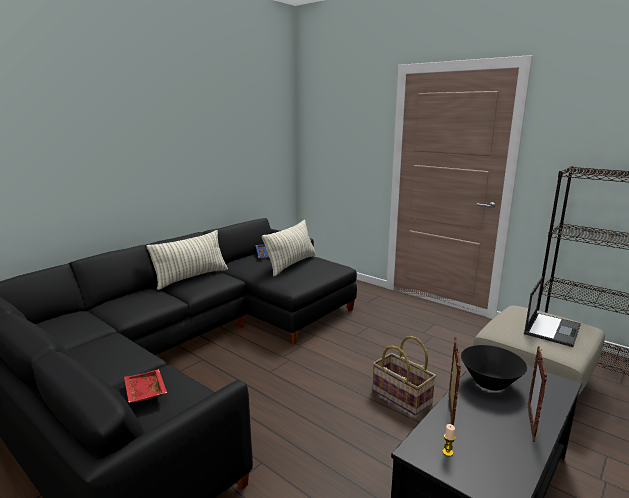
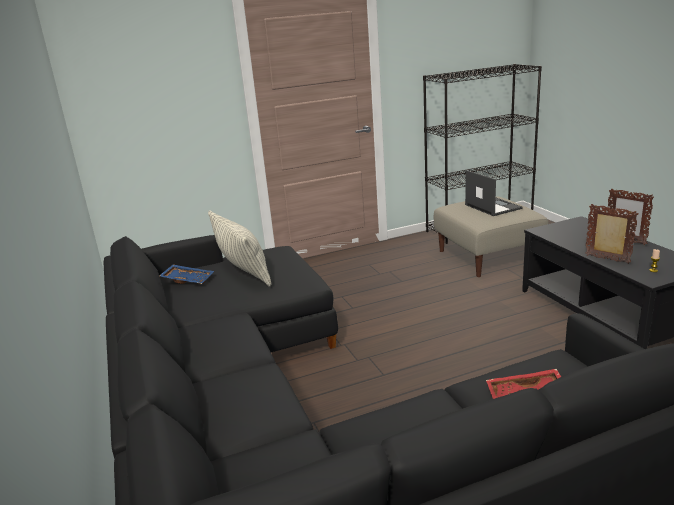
camera: 60 degrees left, 5 degrees up
(191, 277) = (194, 346): pillow -> none
(400, 397) = (476, 312): basket -> none
(490, 383) = (572, 239): black bowl -> none

